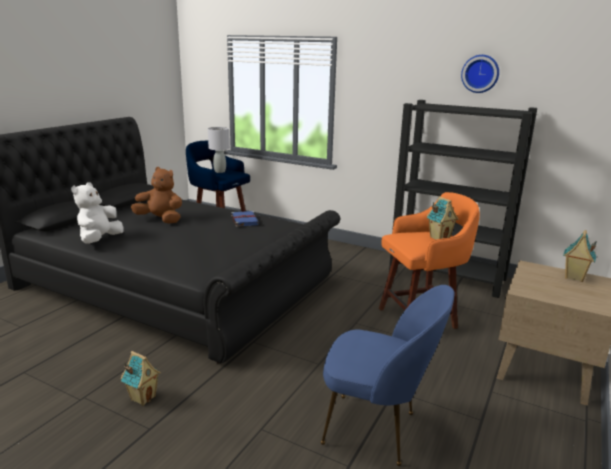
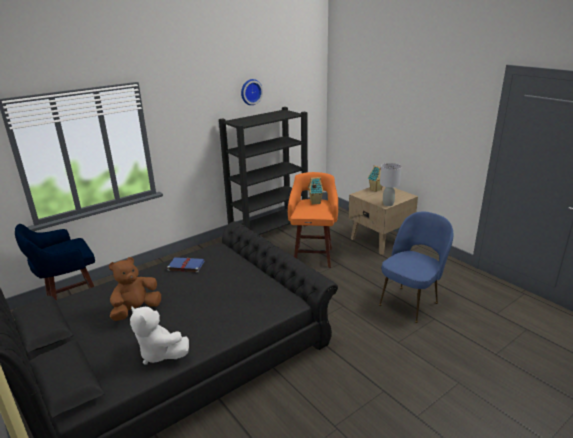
camera: 65 degrees left, 5 degrees up
(143, 397) = (348, 391): toy house -> none
(219, 171) = (59, 249): grey table lamp -> grey table lamp (388, 204)

